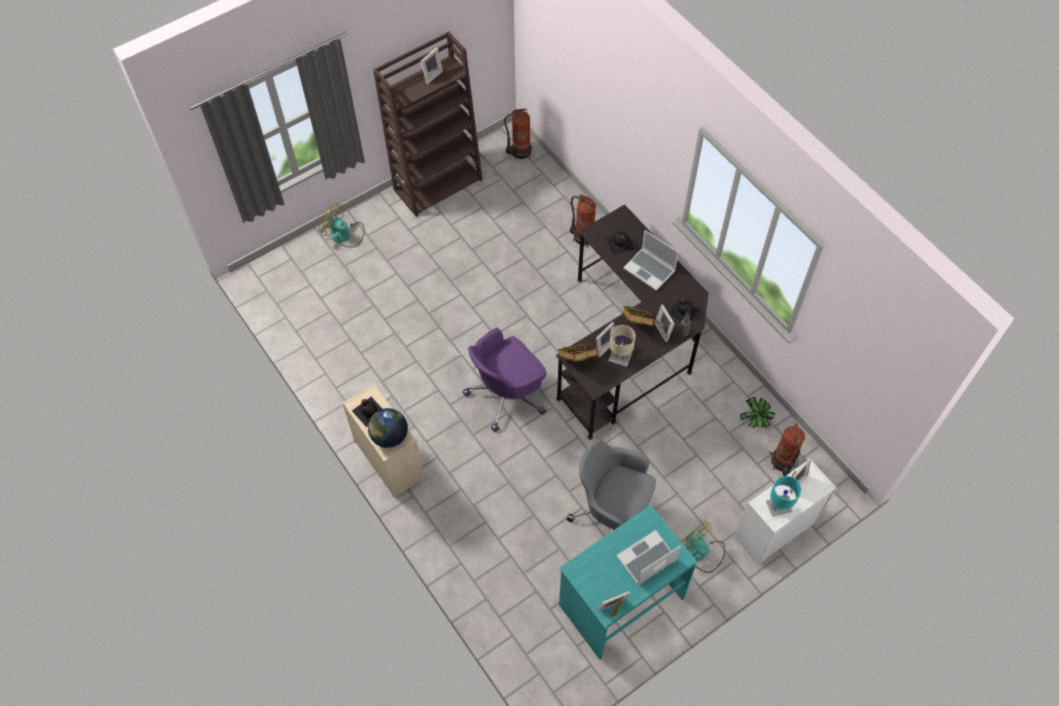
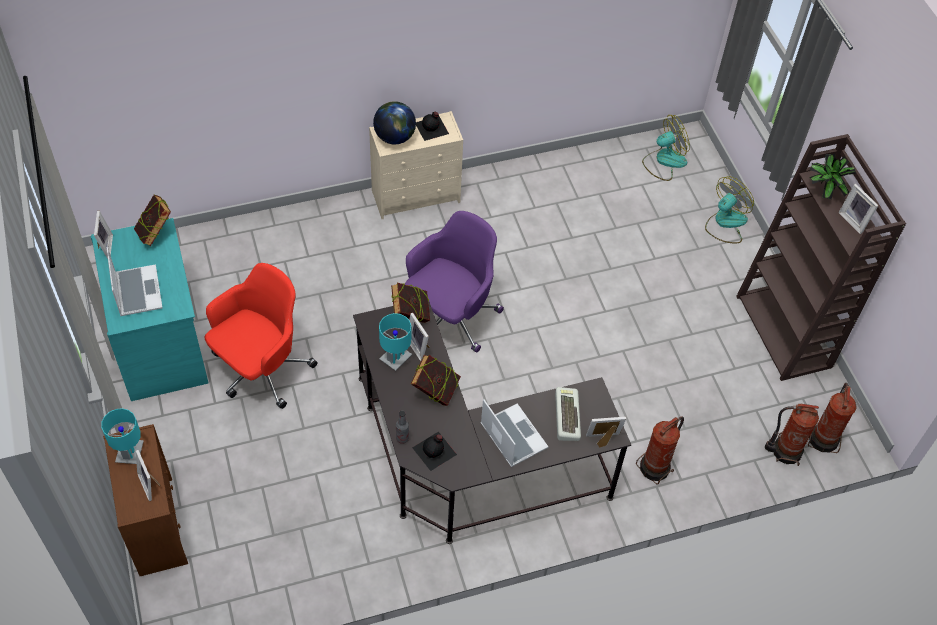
camera: 105 degrees right, 5 degrees down
(507, 394) = (450, 317): purple office chair -> purple office chair turned 60 degrees clockwise
(582, 573) = (155, 233): none -> book
(612, 512) = (261, 369): grey office chair -> red office chair
(619, 244) = (565, 416): black bottle -> keyboard
(619, 358) = (395, 358): beige table lamp -> turquoise table lamp
(650, 270) = (512, 436): laptop -> laptop turned 90 degrees clockwise
(664, 330) = (414, 419): picture frame -> picture frame (603, 440)
(700, 552) = (171, 437): fan -> fan (664, 161)
(754, 423) = (300, 563): potted plant -> potted plant (823, 192)
(774, 530) = (155, 525): white dresser -> brown dresser
(782, 462) = (233, 572): fire extinguisher -> fire extinguisher (785, 450)

